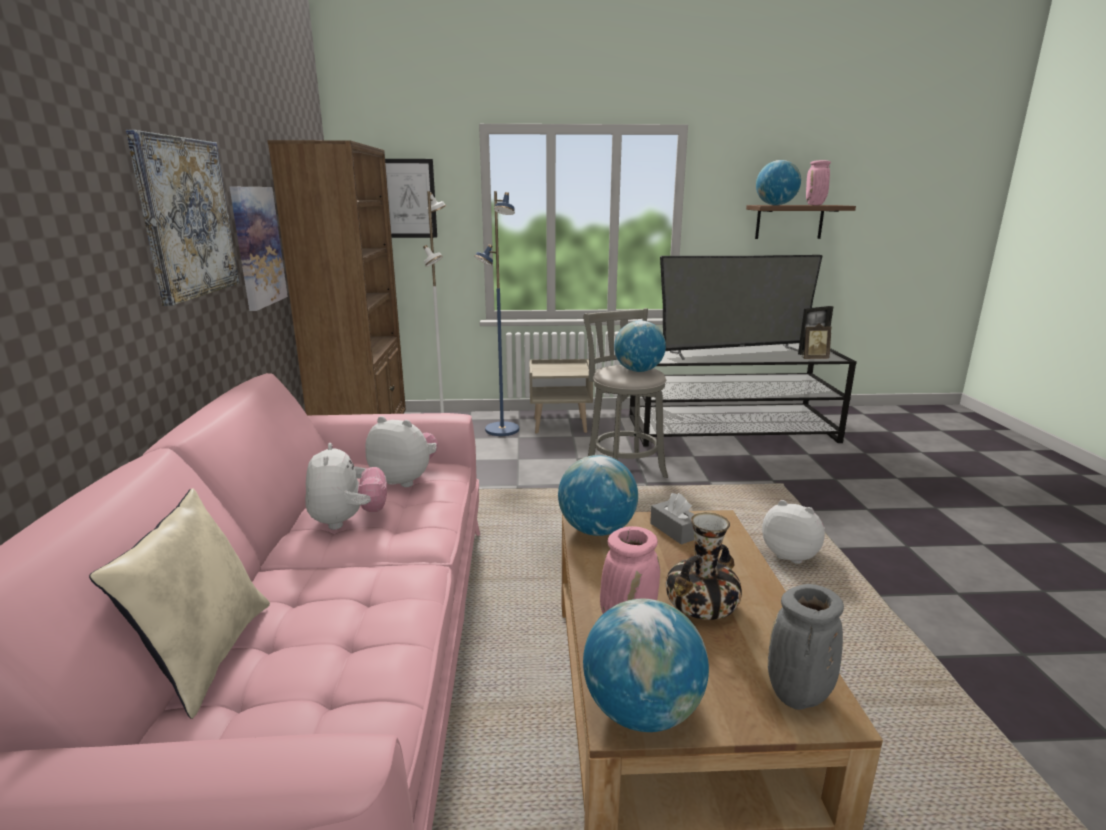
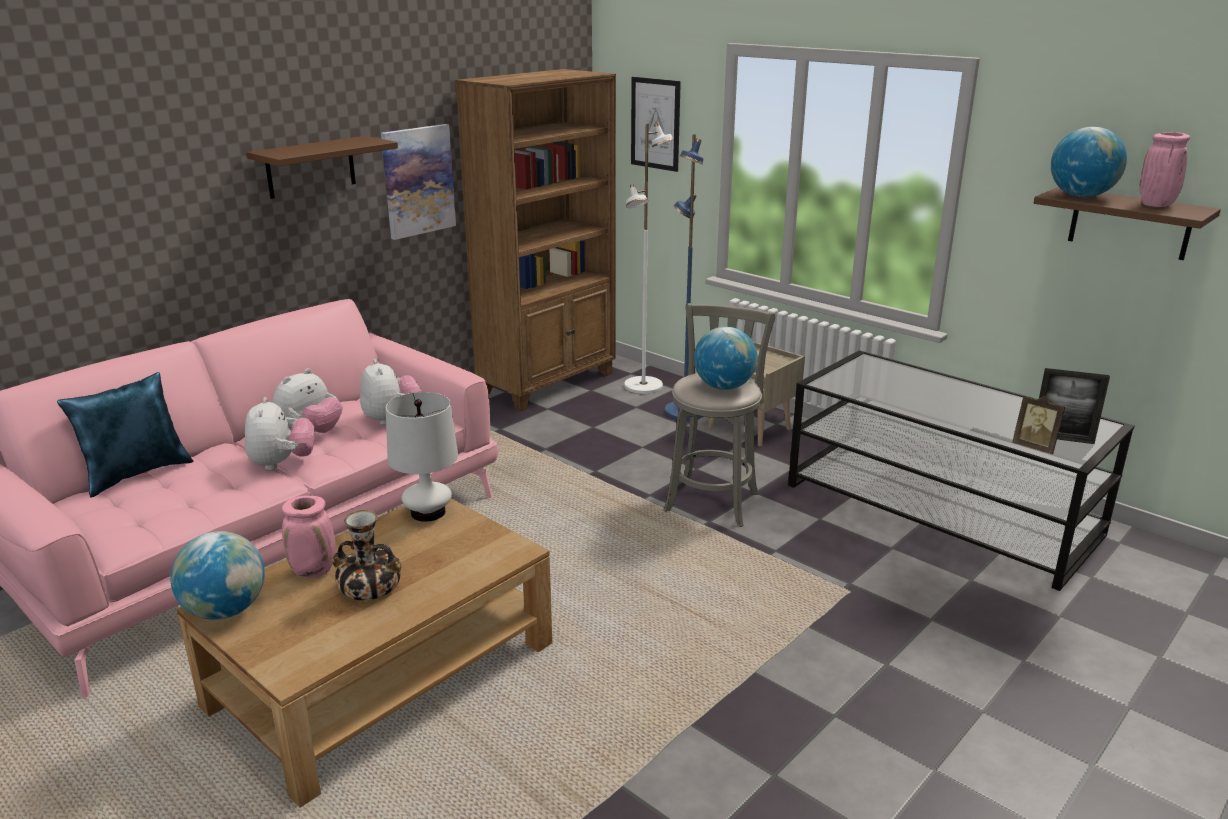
camera: 45 degrees right, 5 degrees up
(186, 218) = (311, 167): picture -> brown shelf
(207, 655) = (137, 474): beige pillow -> blue pillow
(596, 530) = (428, 512): globe -> white table lamp
(675, 530) = (471, 540): grey tissue box -> none
(734, 352) = (951, 402): television -> none
(791, 555) = (692, 650): plush toy -> plush toy (282, 463)
(798, 697) = (295, 658): grey vase -> none

